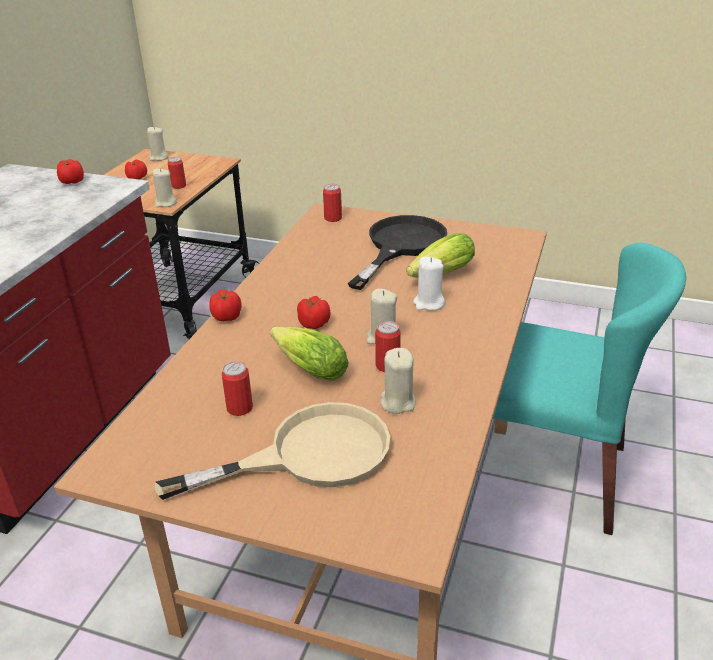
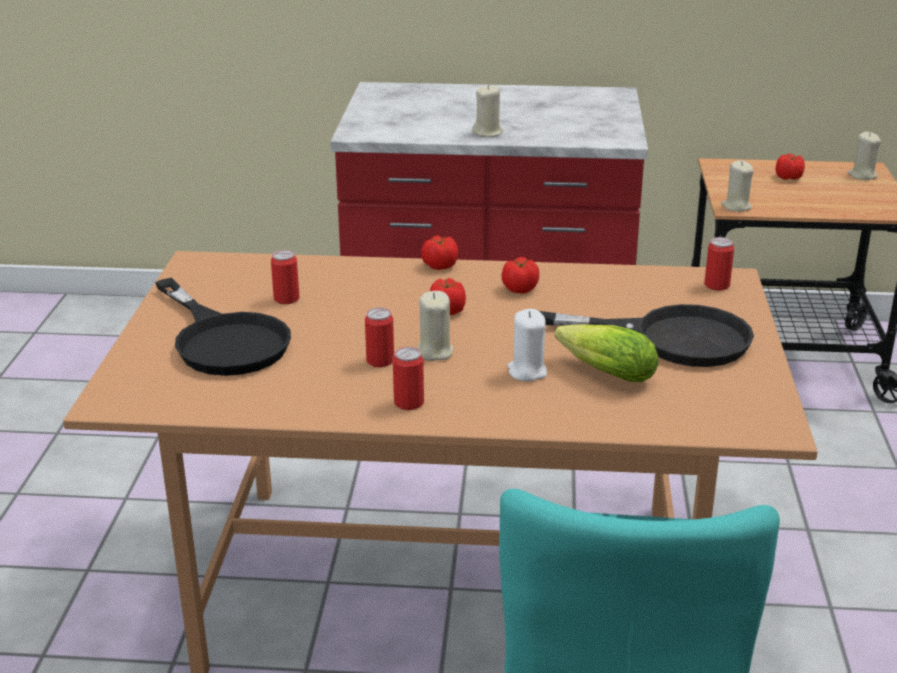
camera: 75 degrees right, 5 degrees down
(72, 181) = (613, 119): tomato -> tomato (520, 289)
(178, 186) = (791, 203): can -> can (409, 403)
(307, 367) = (362, 319): lettuce -> none
(308, 455) = (224, 340): beige frying pan -> black frying pan
(397, 402) = (315, 373): beige candle -> beige candle (488, 133)

